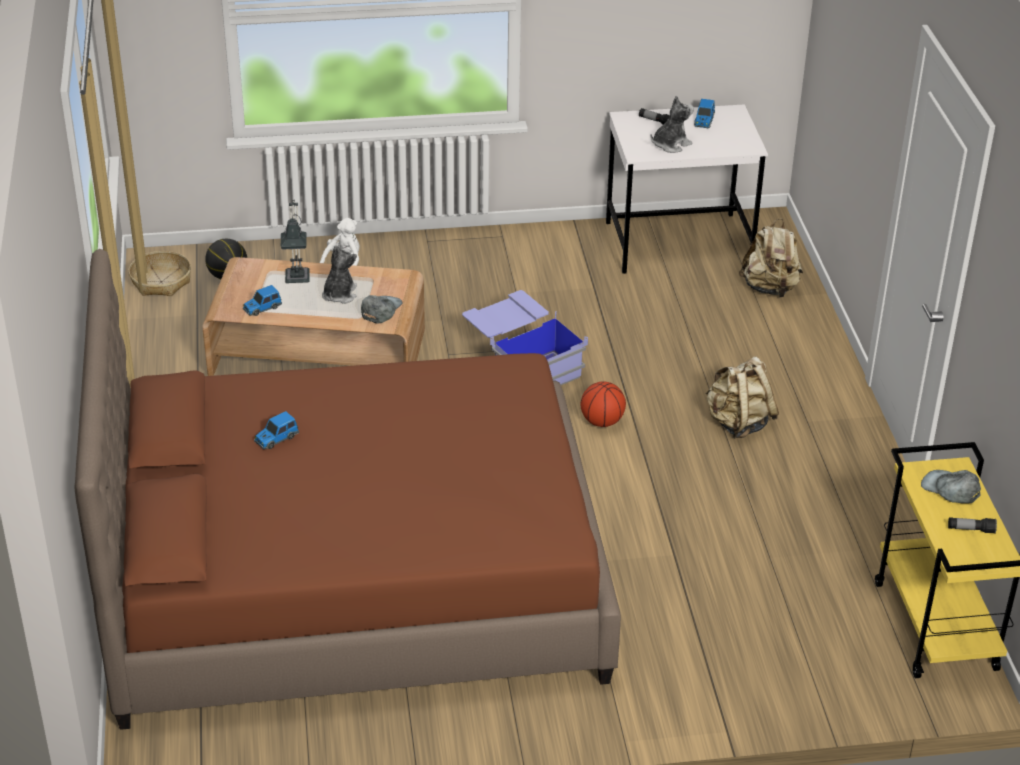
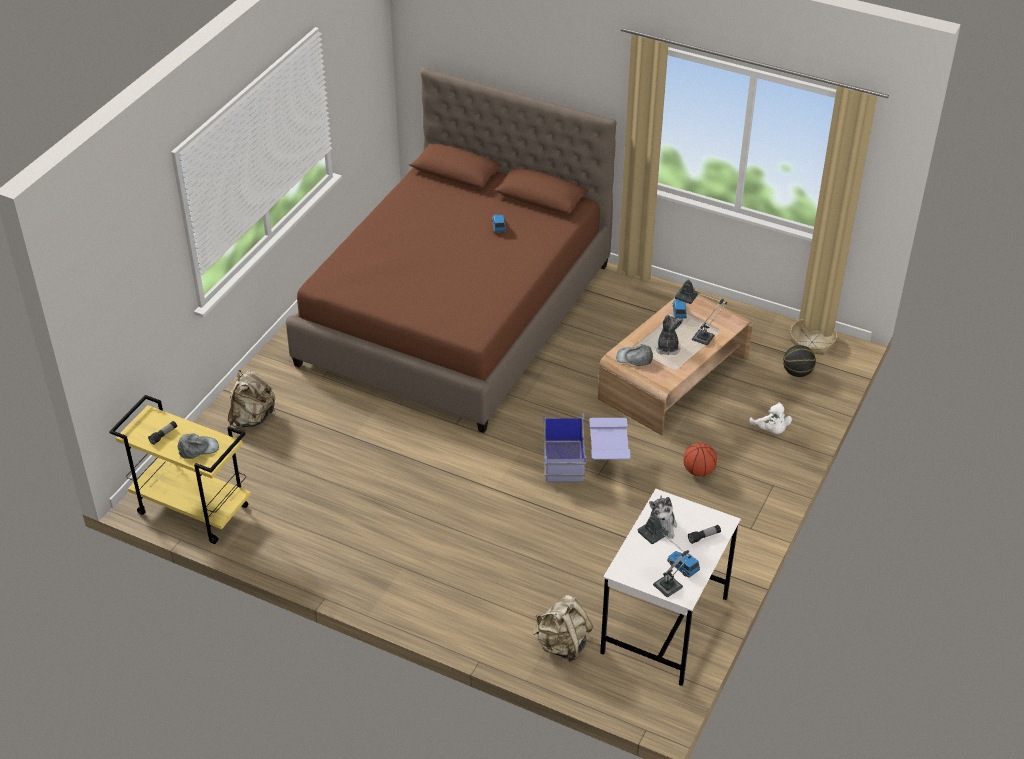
camera: 125 degrees right, 5 degrees up
(339, 295) = (667, 348): plush toy -> plush toy turned 135 degrees counterclockwise
(380, 310) = (634, 358): grey cap -> grey cap turned 135 degrees clockwise
(602, 422) = (493, 469): basketball -> basketball (698, 471)
(734, 124) = (663, 582): none -> table lamp
(738, 423) = (433, 532): beige backpack -> beige backpack (252, 418)

